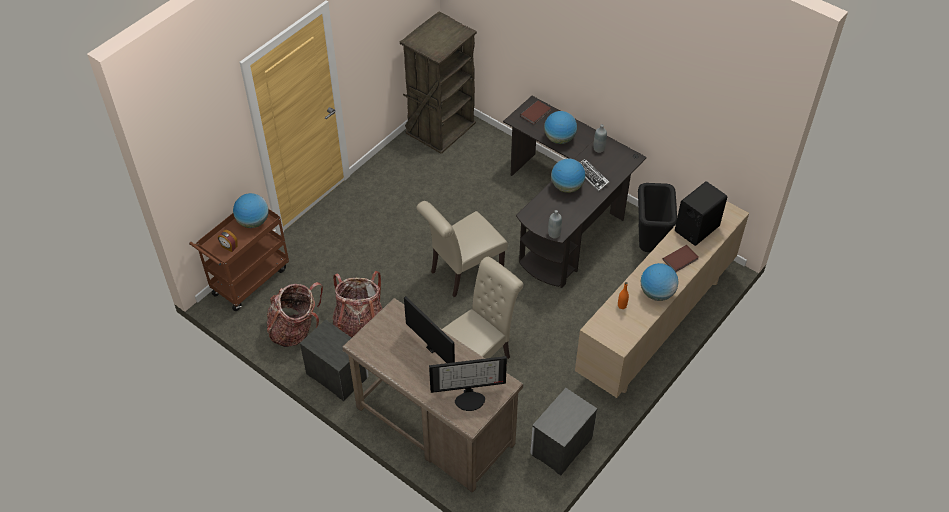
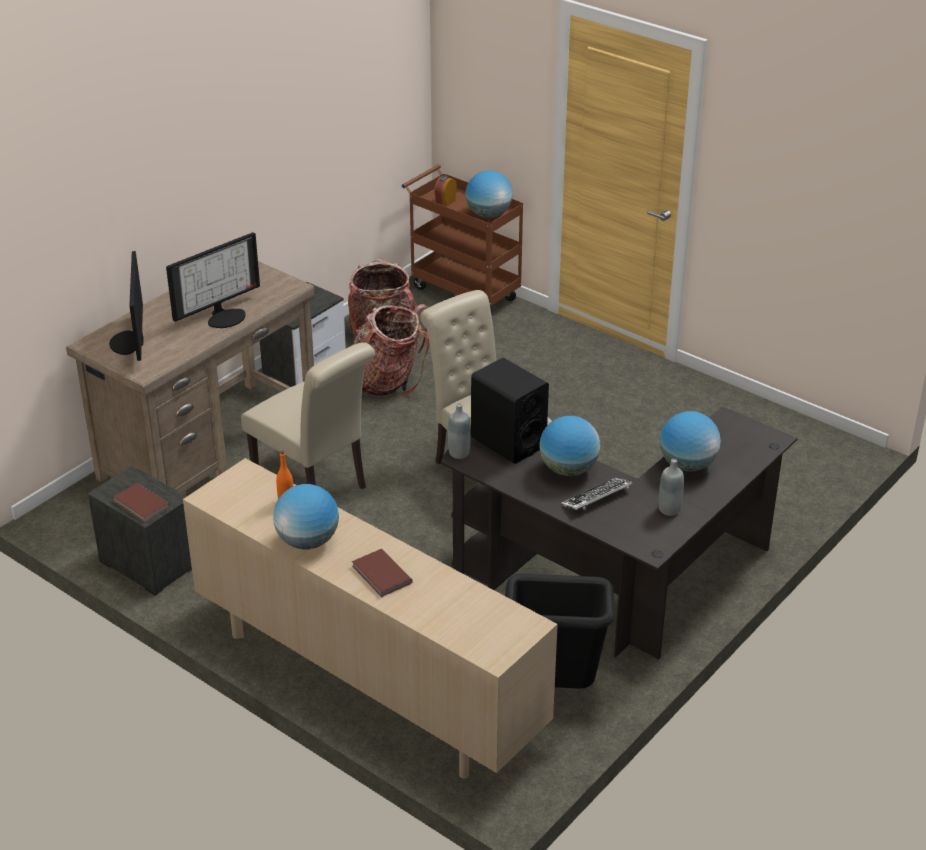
camera: 90 degrees right, 15 degrees down
(441, 127) = (806, 446): brown bookcase -> none
(536, 113) = (749, 441): brown book -> brown book (141, 505)
(696, 229) = (454, 601): black speaker -> black speaker (508, 441)

